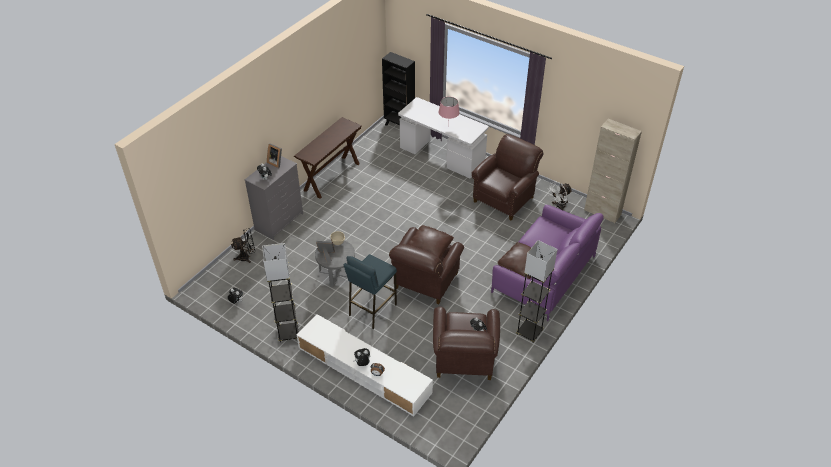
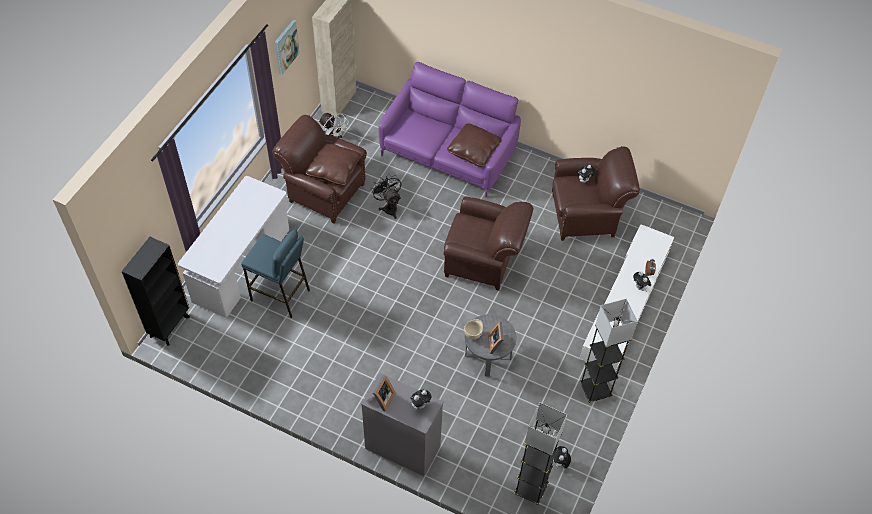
camera: 100 degrees left, 10 degrees up
(247, 257) = (478, 472): black fan -> black fan (389, 207)
(332, 177) = (297, 396): brown console table -> none
(372, 310) = (537, 309): blue stool -> blue stool (280, 295)
(429, 248) = (468, 233): brown pillow -> brown pillow (333, 169)
(448, 127) = (252, 219): pink table lamp -> none
(529, 332) = (534, 163): grey floor lamp -> grey floor lamp (531, 489)
(575, 107) = (286, 47): none -> picture

